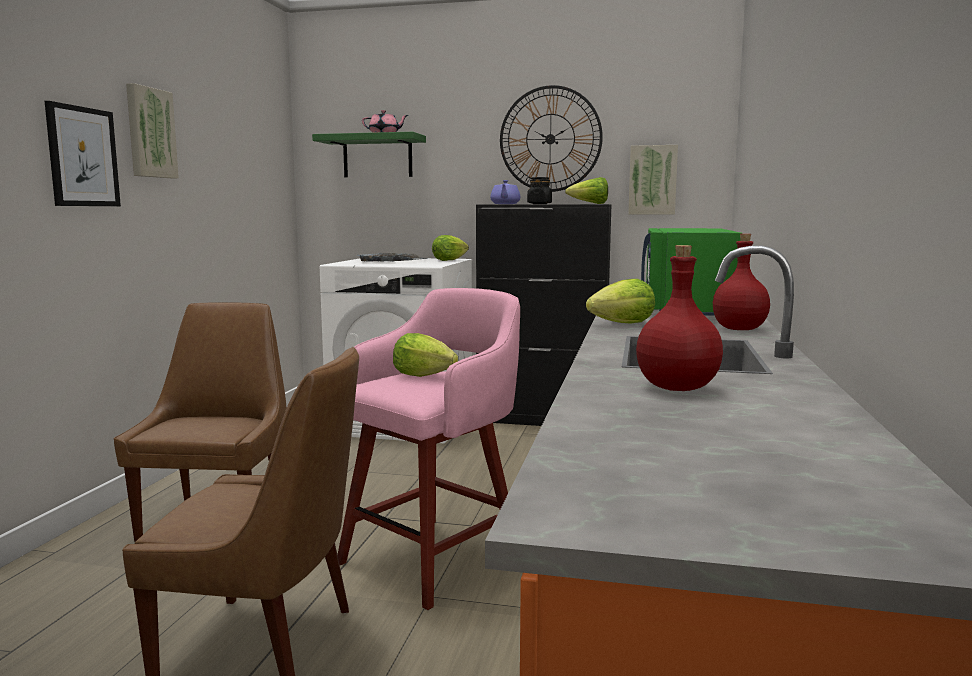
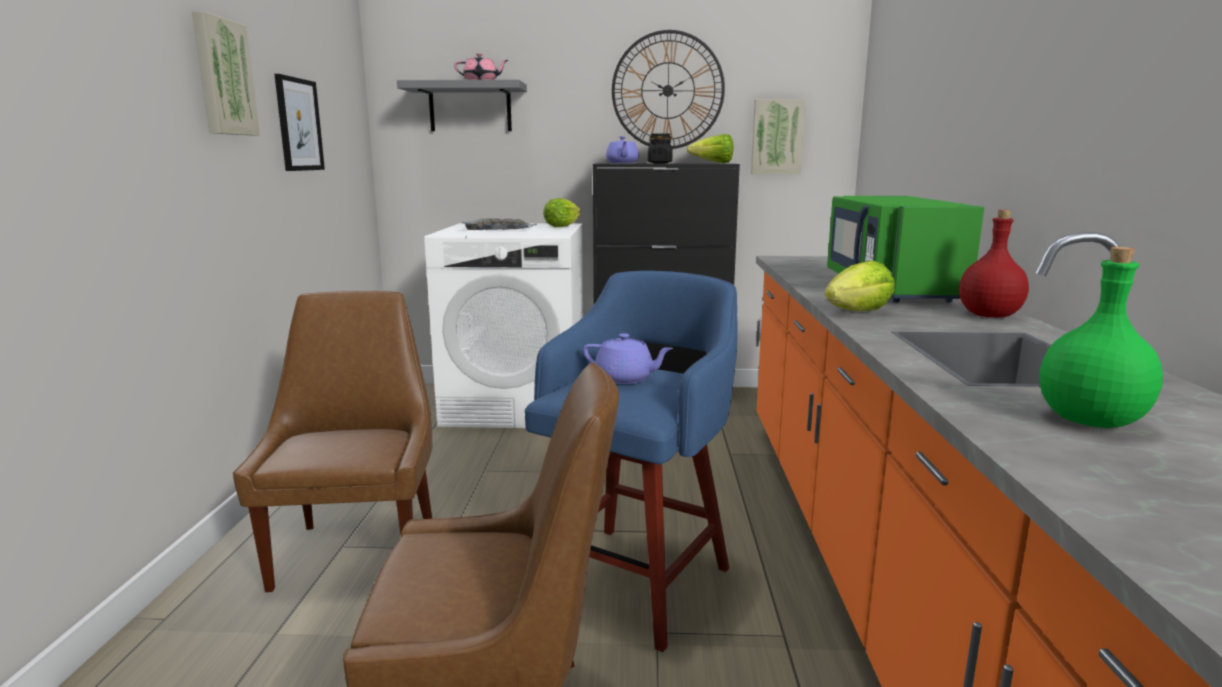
camera: 10 degrees left, 5 degrees up
(82, 157) = (149, 109): picture -> picture (299, 125)
(377, 157) = (470, 108): green shelf -> grey shelf
(423, 376) = (625, 378): lettuce -> purple teapot
(435, 558) = (635, 579): pink stool -> blue stool
(675, 388) = (1089, 421): red bottle -> green bottle

